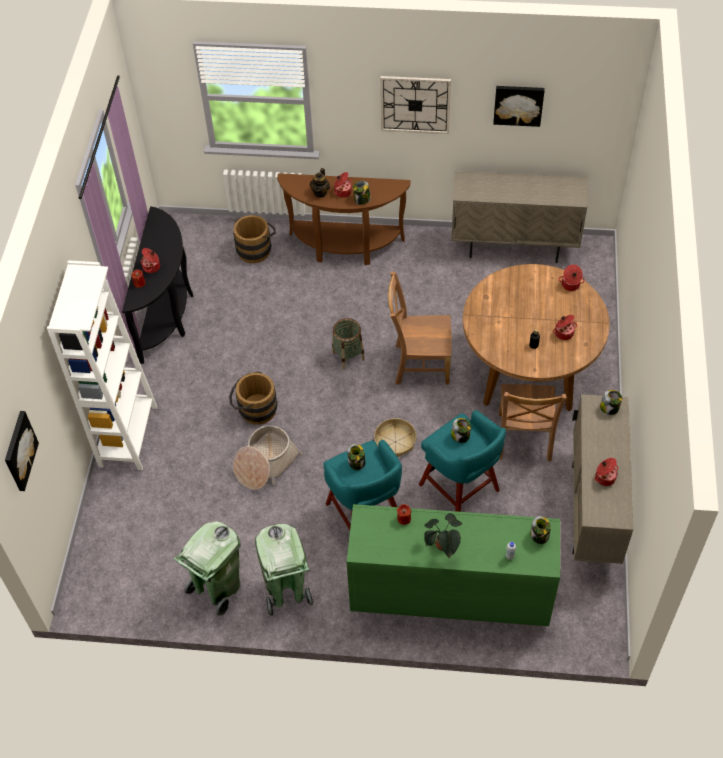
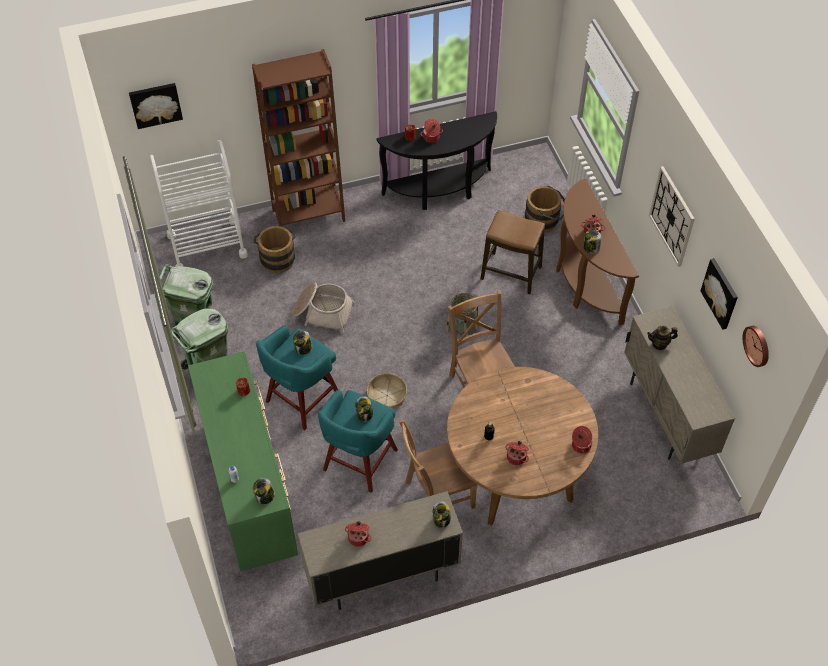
camera: 65 degrees right, 0 degrees up
(112, 545) = (207, 245): none -> white cart
(128, 436) = (308, 215): white bookcase -> brown bookcase
(254, 409) = (373, 284): brown bucket -> brown bucket (277, 258)
(303, 296) = (510, 273): none -> stool
(320, 192) = (581, 215): teapot -> teapot (659, 344)
(442, 547) = (225, 427): potted plant -> none
(588, 100) = (757, 345): none -> wall clock

